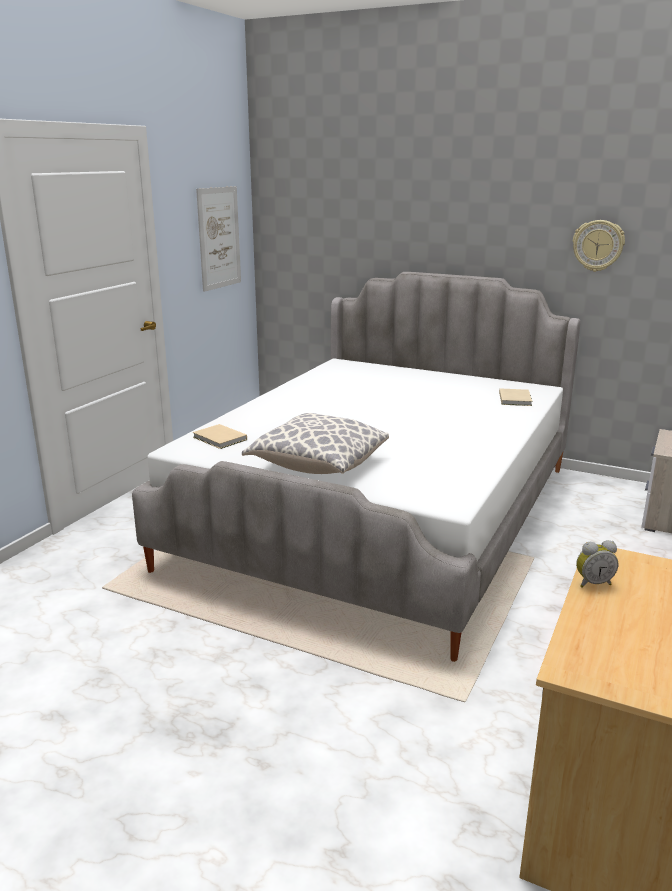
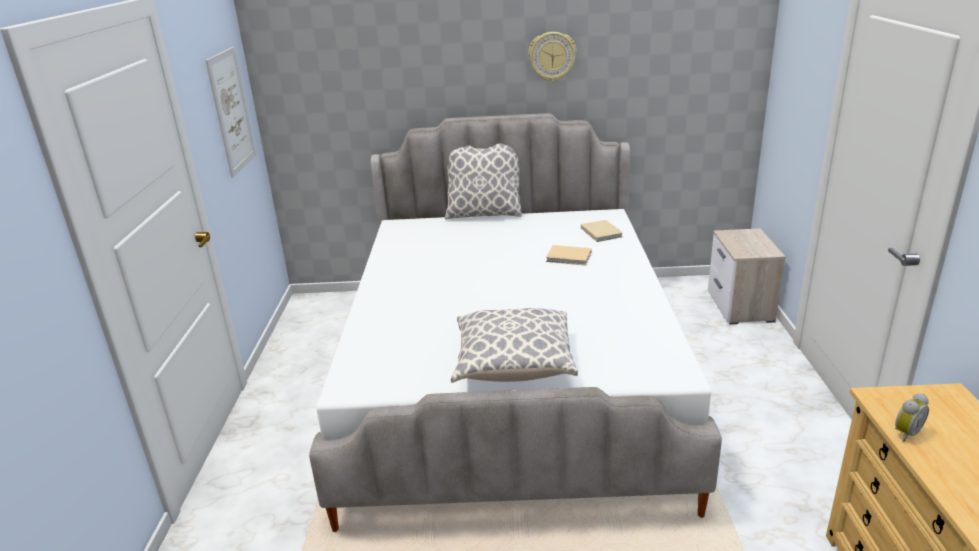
camera: 25 degrees left, 5 degrees up
(220, 439) = (377, 360): beige book -> beige book (570, 257)
(423, 368) = (484, 214): none -> pillow
(598, 245) = (635, 71): wall clock -> wall clock (552, 56)

